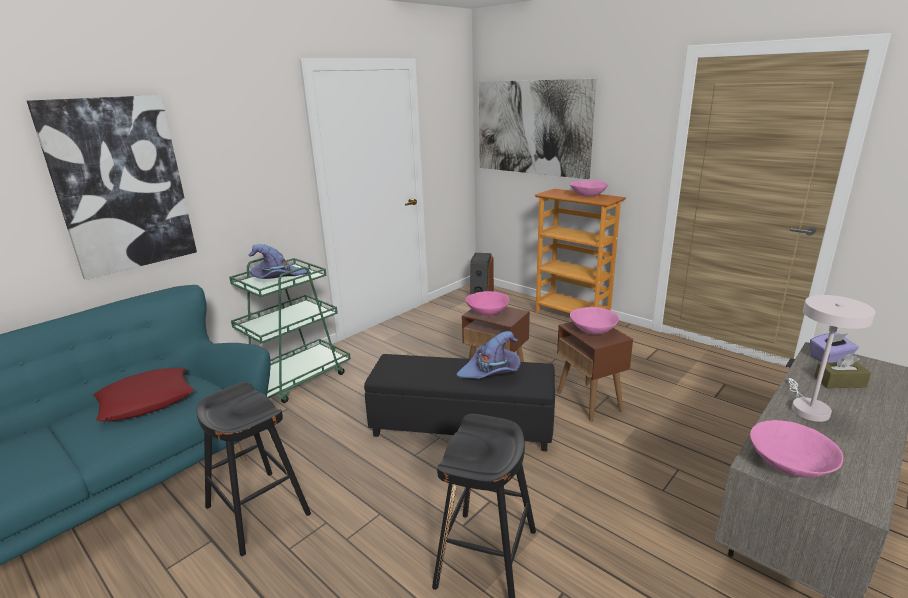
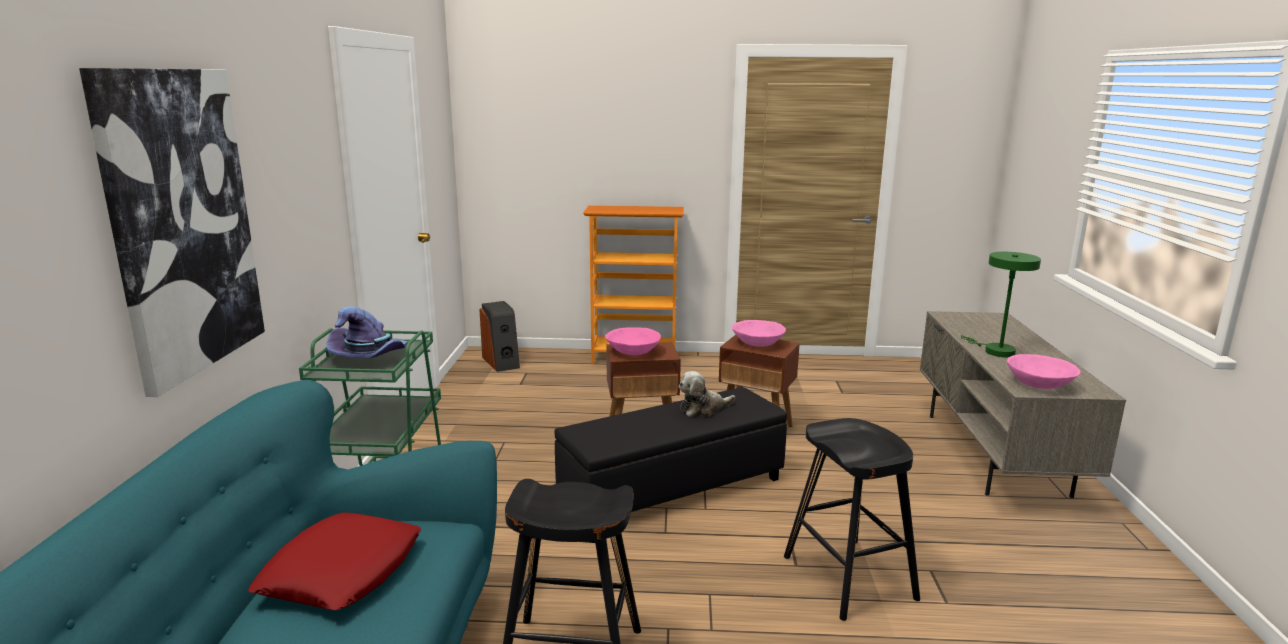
camera: 40 degrees left, 5 degrees down
(491, 372) = (703, 409): purple hat -> plush toy
(533, 127) = (551, 132): picture -> none
(587, 195) = (643, 208): pink bowl -> none
(807, 408) = (995, 351): white table lamp -> green table lamp
(830, 358) = (957, 318): purple tissue box -> none
(839, 382) = (985, 331): brown tissue box -> none

